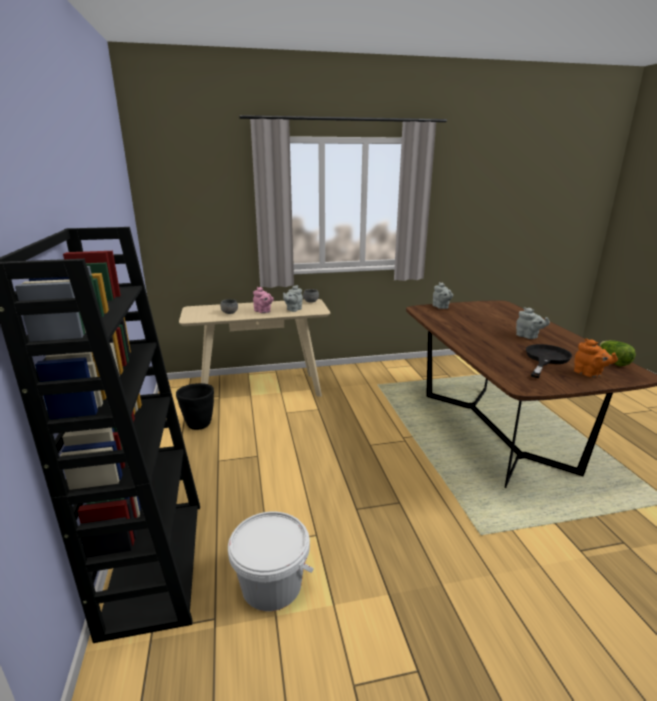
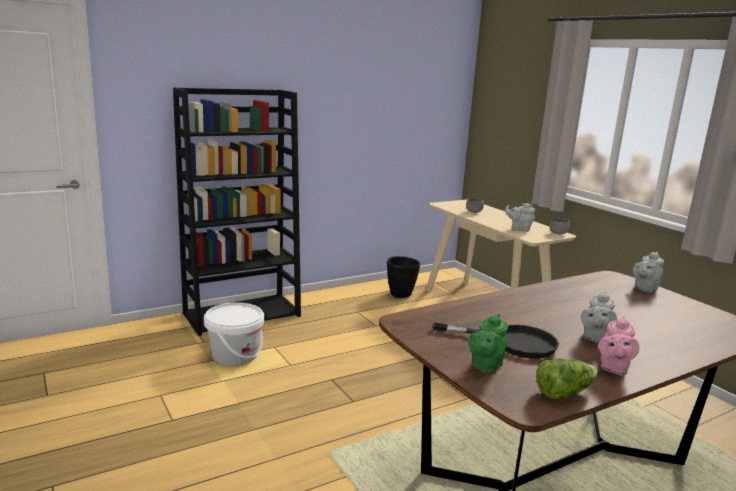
camera: 70 degrees right, 5 degrees down
(263, 311) = (495, 221): pink teapot -> pink teapot (613, 368)
(589, 374) = (485, 366): orange teapot -> green teapot

